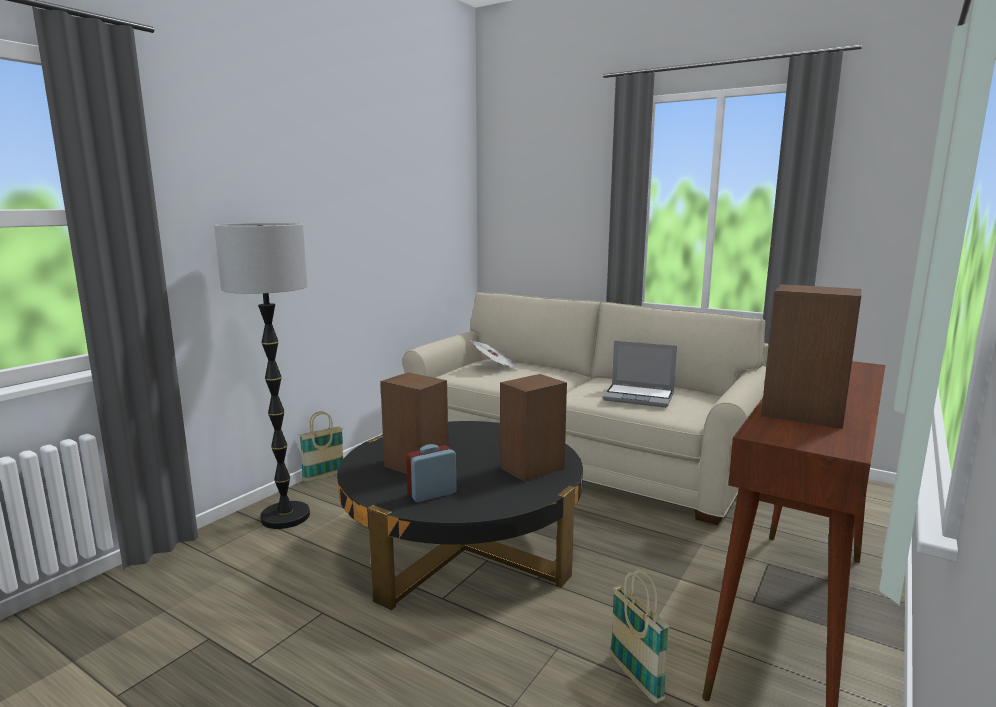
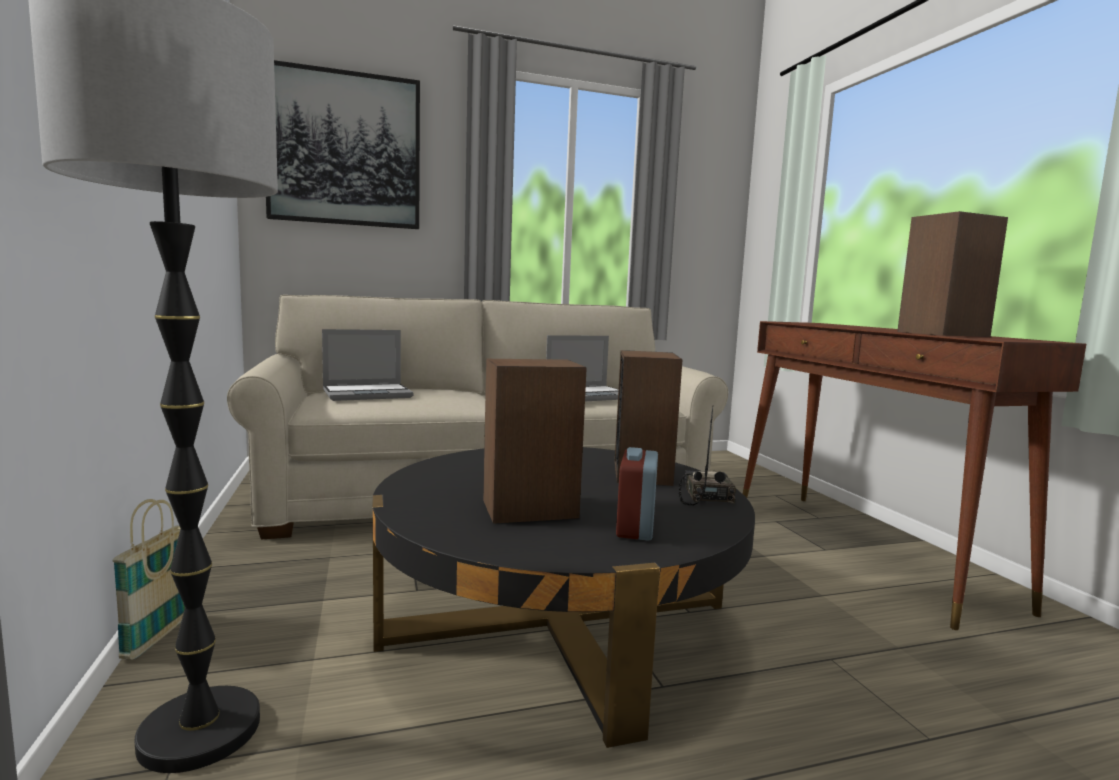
camera: 50 degrees left, 5 degrees down
(495, 367) = (368, 394): newspaper -> laptop
(521, 494) = (703, 496): none -> radio
(535, 182) = (344, 149): none -> picture
(635, 678) = (908, 644): basket -> none

